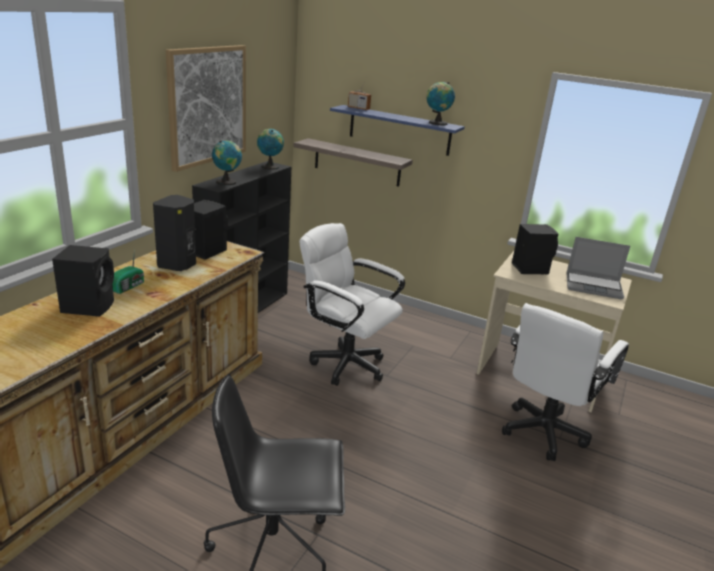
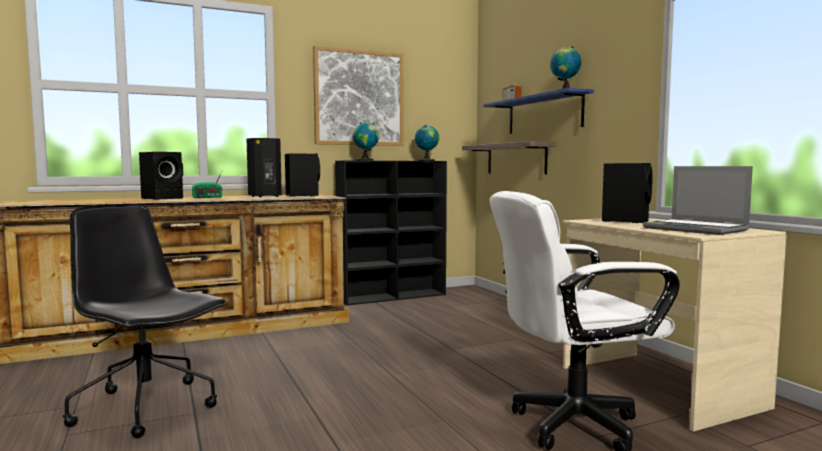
camera: 40 degrees right, 20 degrees down
(343, 365) = (419, 335): white office chair -> none

